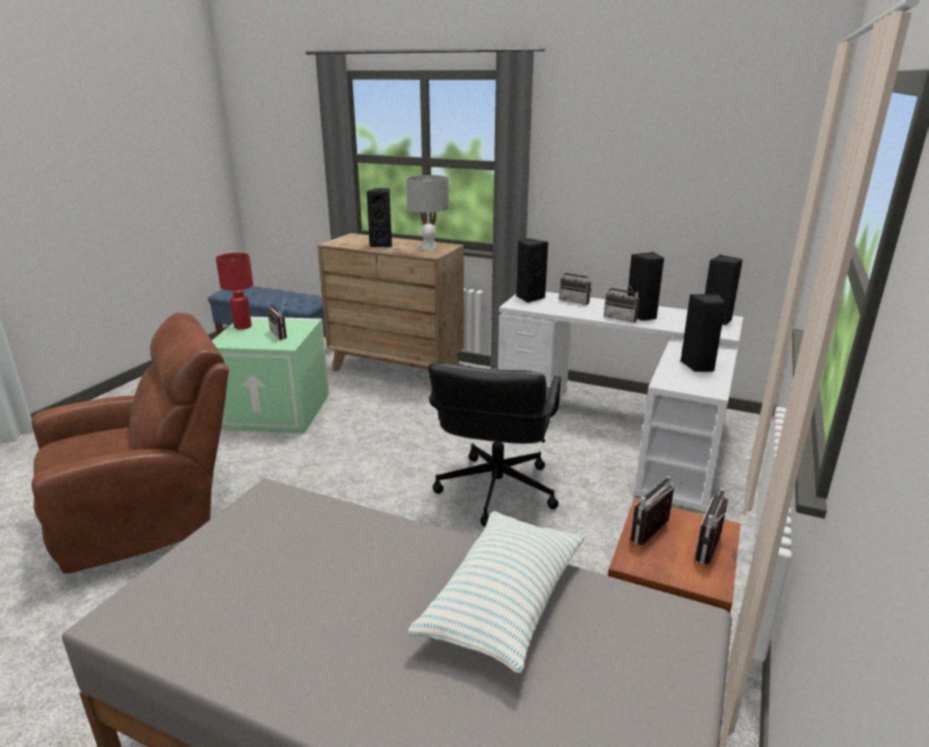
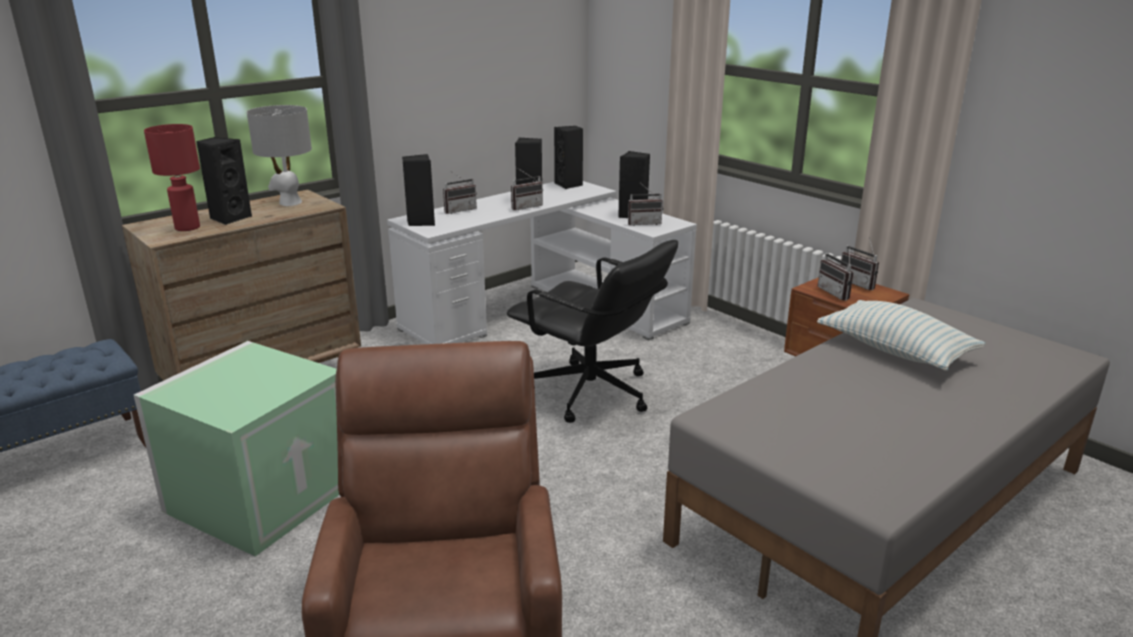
camera: 65 degrees left, 0 degrees up
(242, 327) = (189, 397): red table lamp -> red table lamp (187, 228)
(282, 334) = (269, 371): radio -> radio (644, 223)

